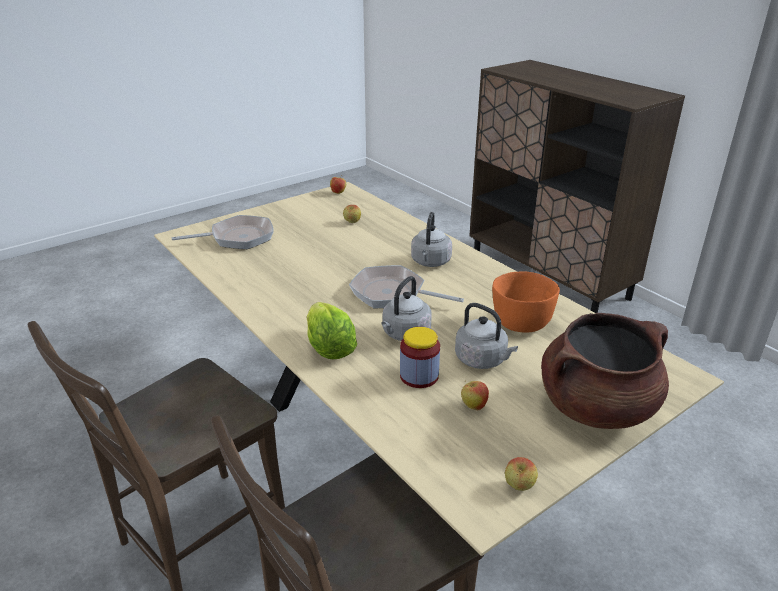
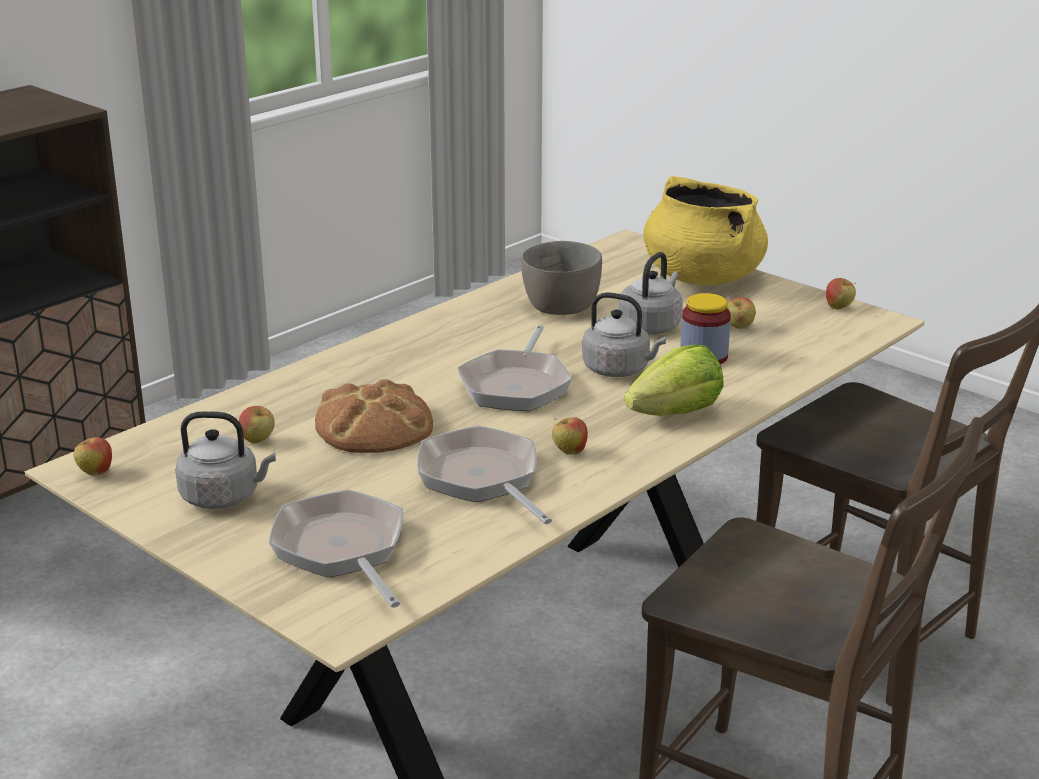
camera: 100 degrees left, 5 degrees down
(281, 274) = (482, 479): none -> frying pan
(296, 302) = (569, 452): none -> apple
(356, 249) = (373, 426): none -> bread
(430, 262) = (409, 366): grey kettle -> grey kettle (224, 497)
(520, 323) = (560, 308): orange bowl -> grey bowl
(596, 407) = (701, 277): brown cooking pot -> yellow cooking pot

